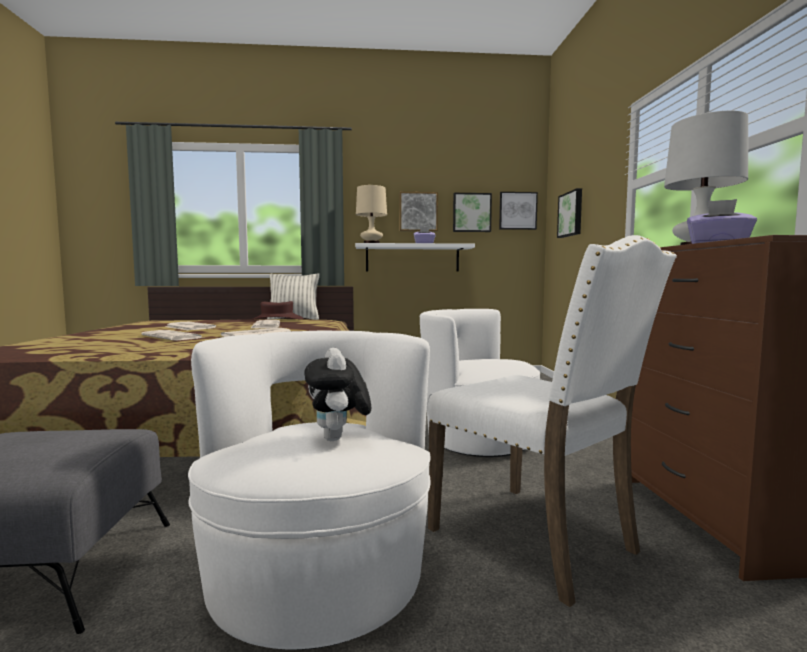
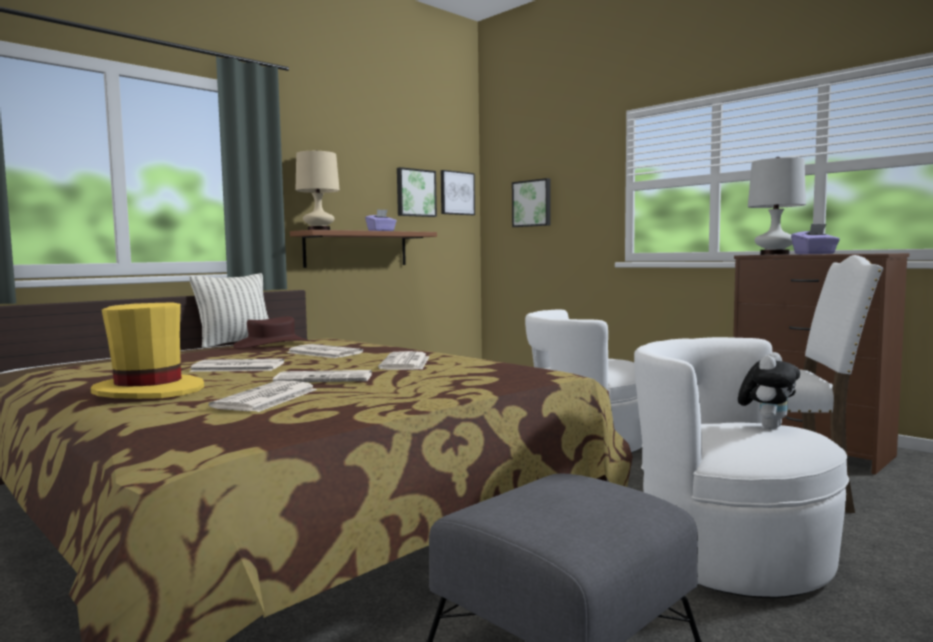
camera: 40 degrees left, 0 degrees up
(94, 341) = (266, 398): none -> newspaper
(100, 332) = (149, 391): none -> yellow hat
(338, 439) = (767, 427): plush toy -> plush toy turned 90 degrees counterclockwise
(412, 258) = (356, 249): white shelf -> brown shelf
(418, 212) = (361, 188): picture -> none

